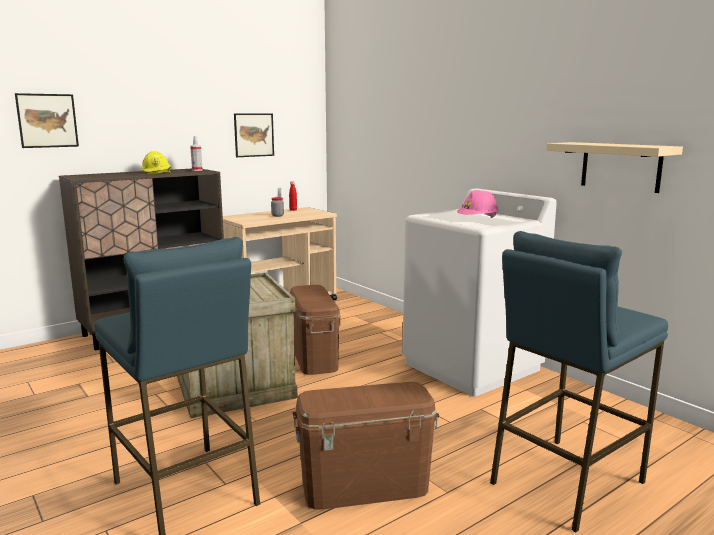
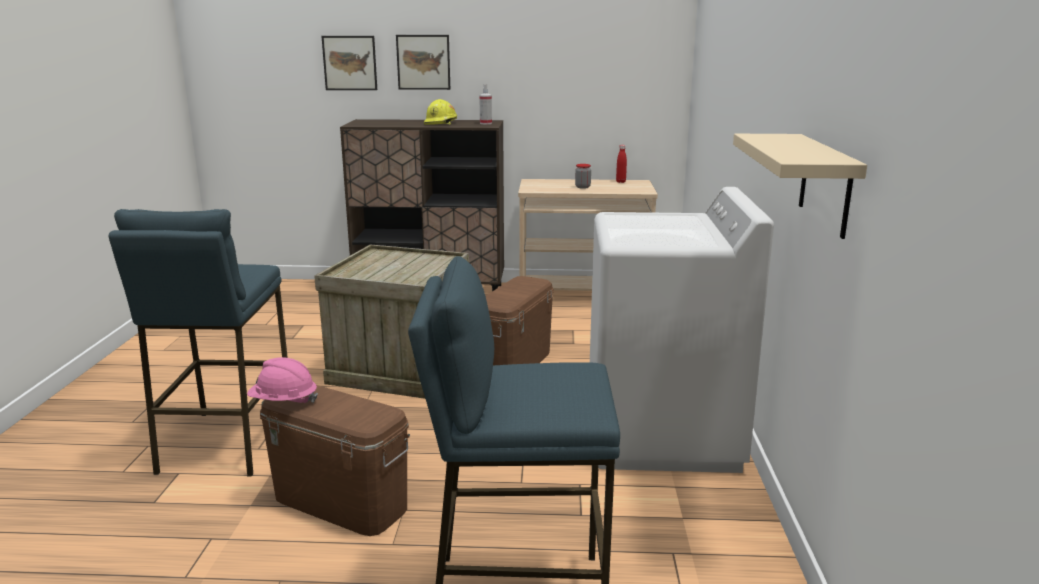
camera: 40 degrees right, 5 degrees up
(254, 135) = (580, 83): picture -> picture (423, 62)
(478, 220) = (653, 233): pink hard hat -> pink hard hat (283, 401)

